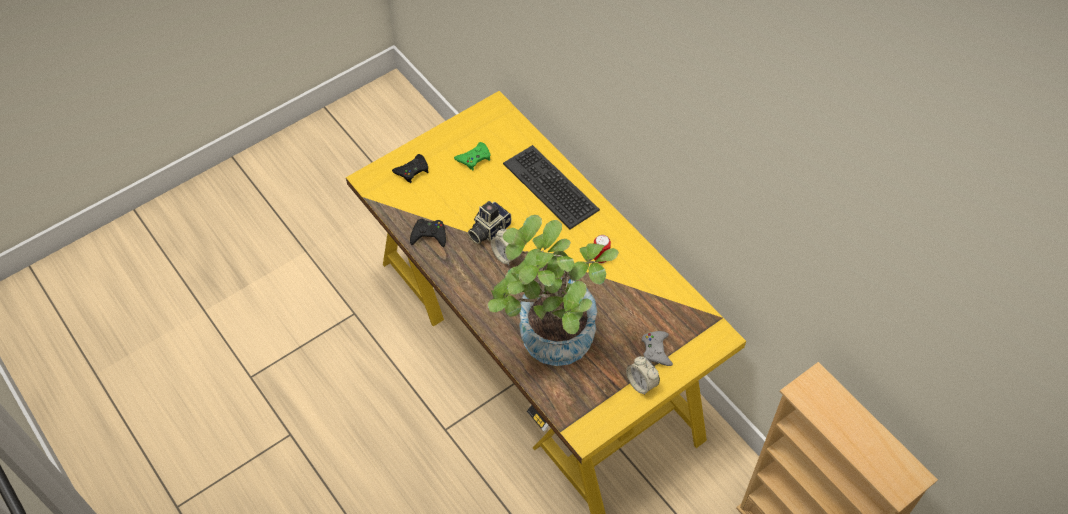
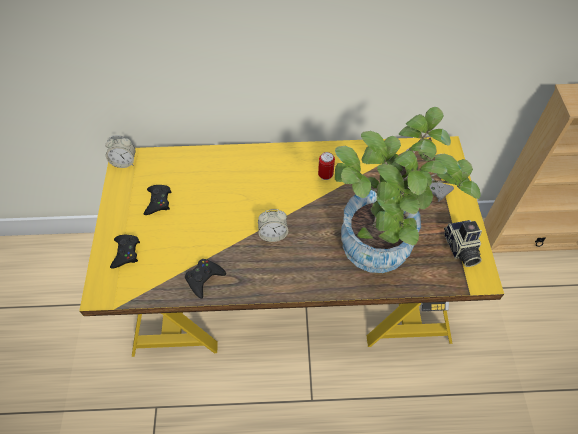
camera: 55 degrees left, 0 degrees up
(474, 158) = (158, 201): green game controller -> black game controller
(488, 230) = (237, 232): camera -> camera (460, 249)
(551, 186) = (234, 168): keyboard -> none
(641, 383) = (457, 215): alarm clock -> alarm clock (124, 162)

